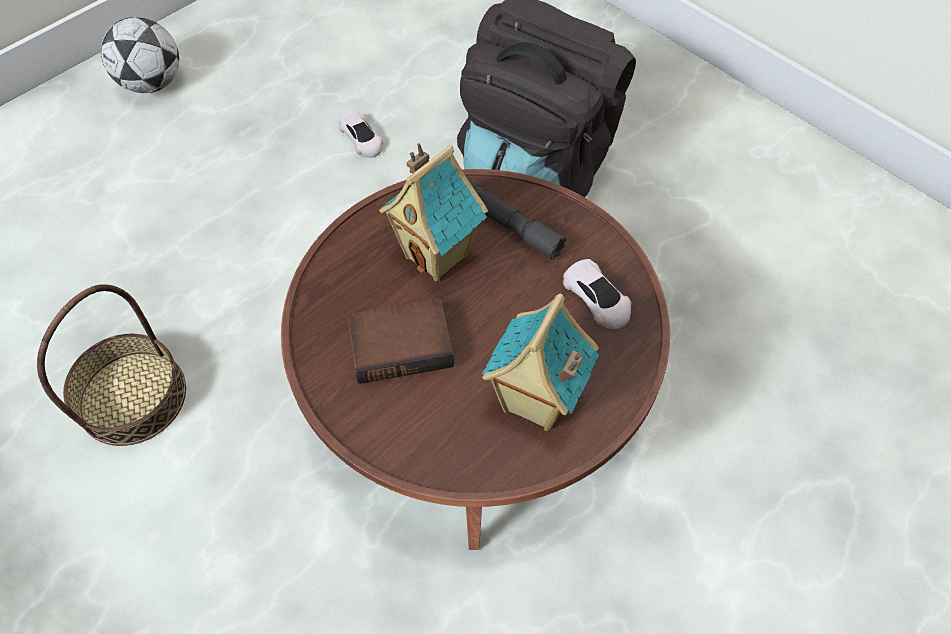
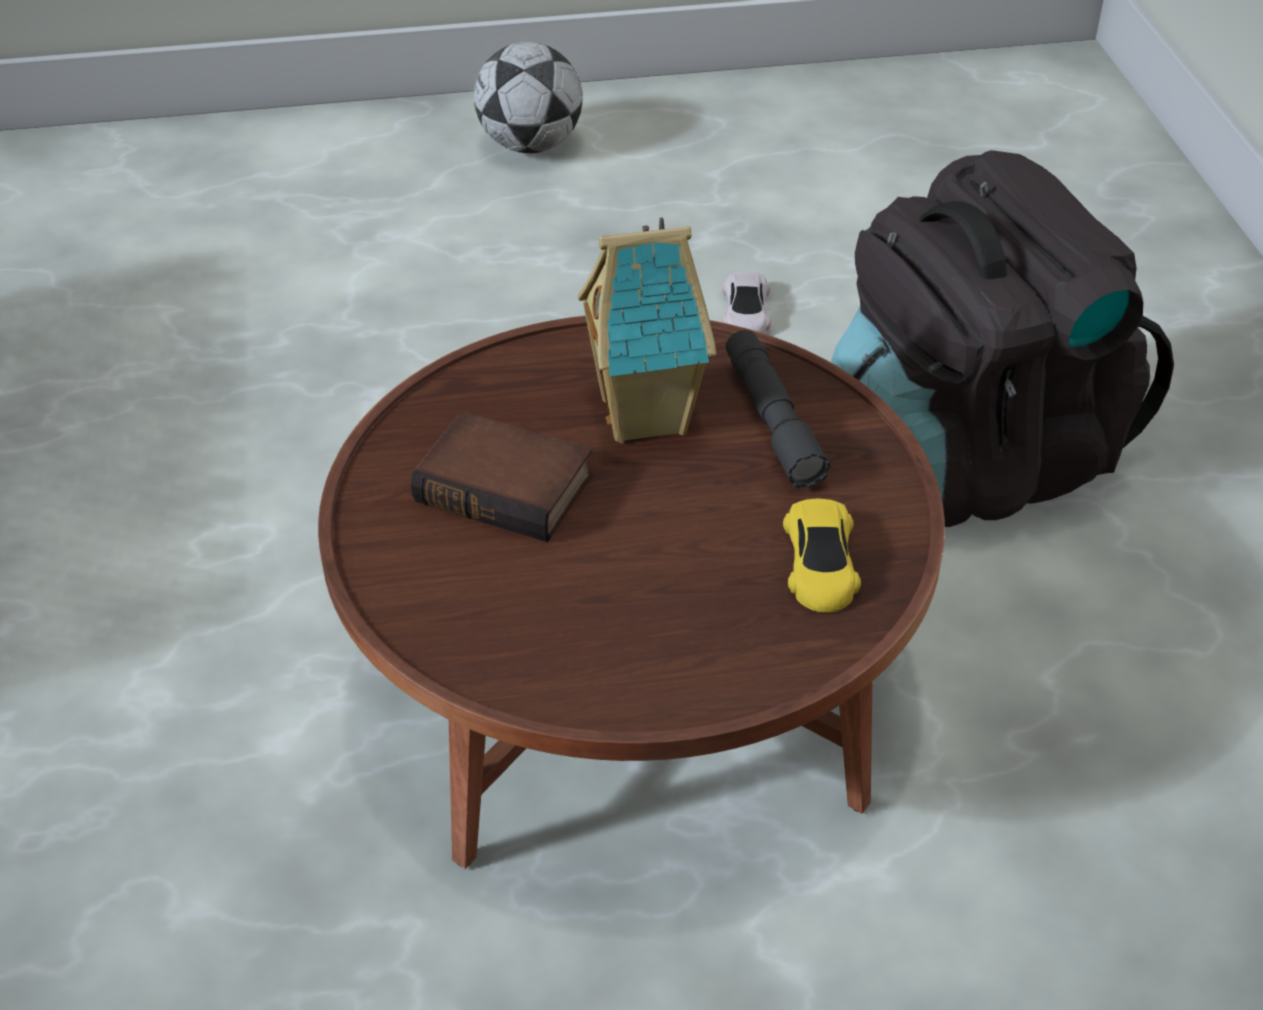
camera: 35 degrees right, 15 degrees down
(132, 397) = (210, 465): basket -> none
(534, 402) = (614, 633): toy house -> none
(597, 298) = (820, 563): white toy car -> yellow toy car

